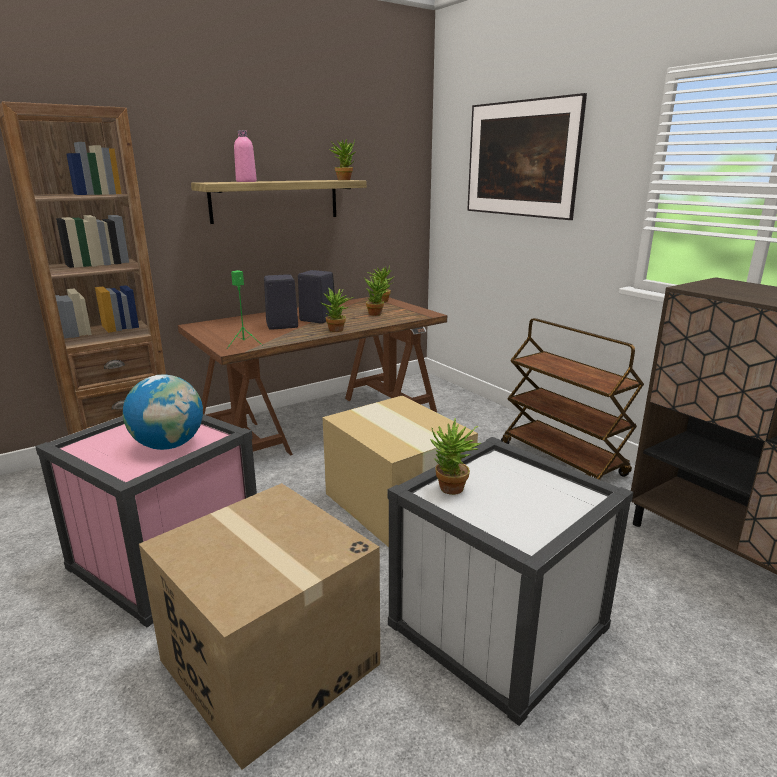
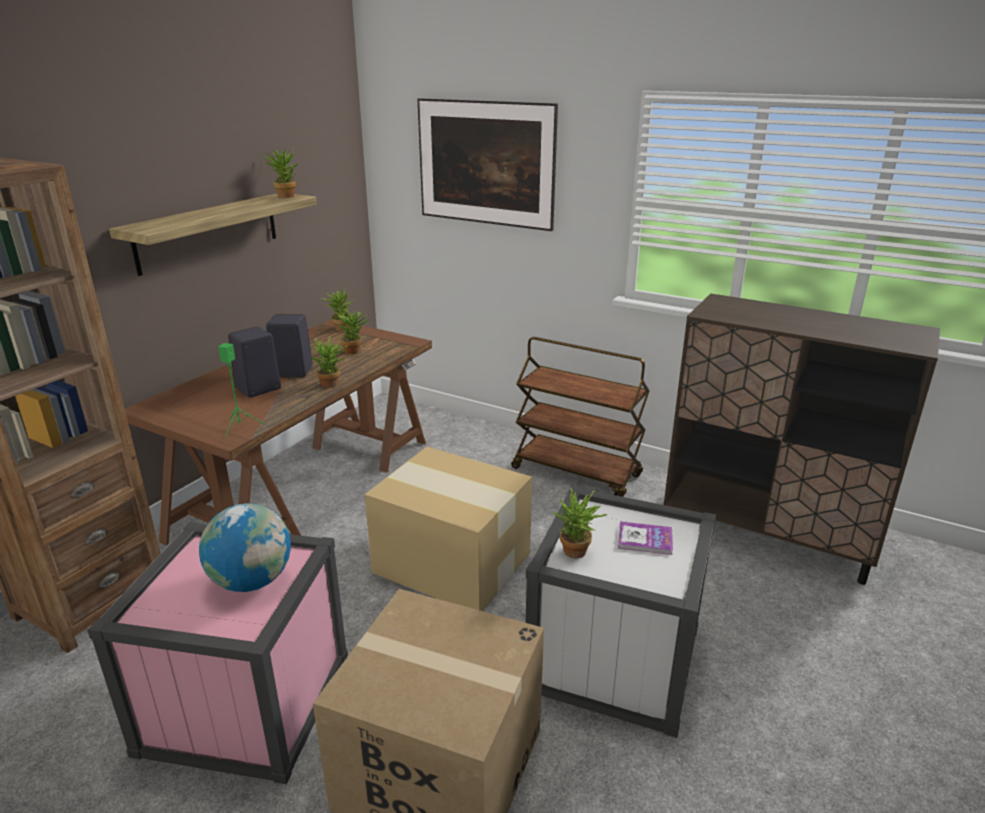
camera: 25 degrees left, 5 degrees up
(246, 181) = (181, 218): pink bottle -> none
(534, 496) = (645, 539): none -> book

